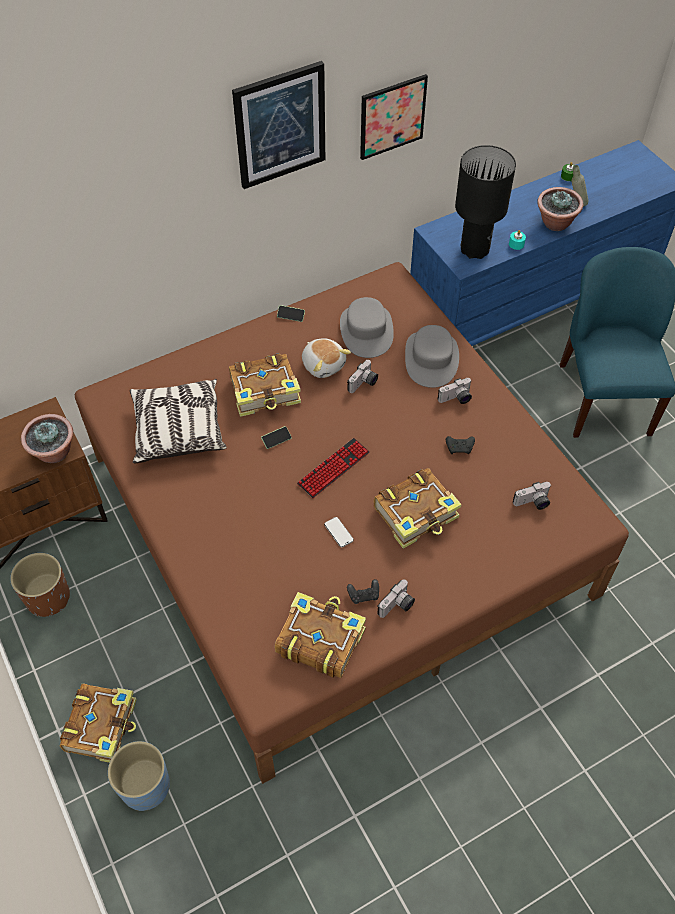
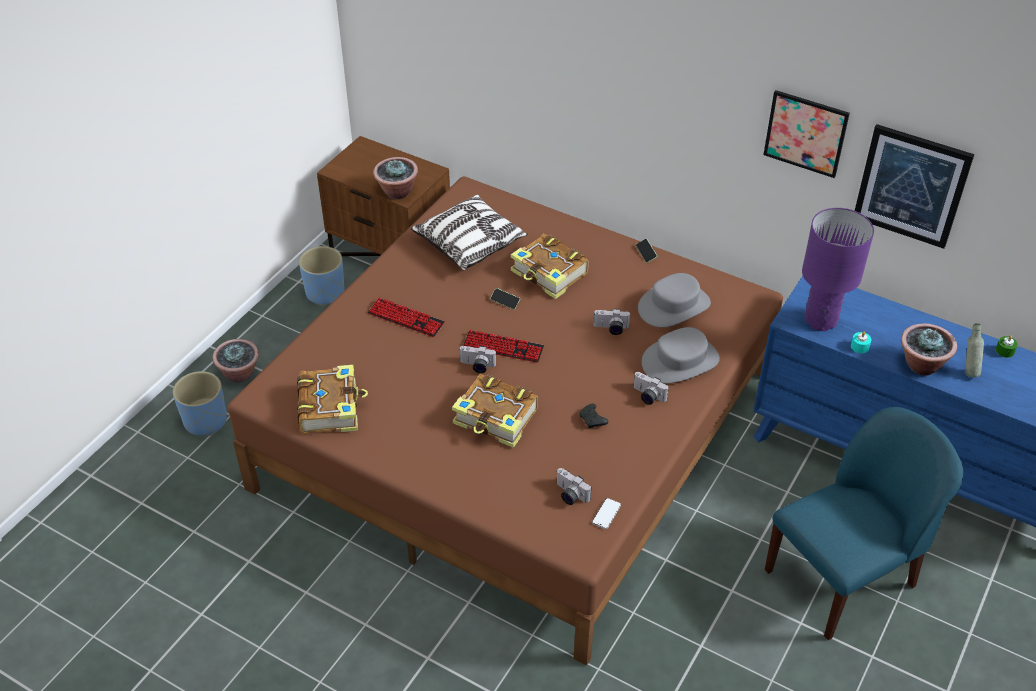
camera: 60 degrees right, 10 degrees down
(48, 598) = (325, 293): brown planter -> blue planter
(102, 725) = (240, 374): book -> potted plant
(242, 525) = (406, 318): none -> keyboard
(280, 125) = (689, 65): picture -> picture (911, 186)
(323, 364) = (610, 295): plush toy -> none
(338, 532) = (440, 377): phone -> phone (606, 514)
(364, 595) = (390, 417): black game controller -> none
(397, 606) = (393, 442): camera -> camera (477, 366)
(475, 249) = (820, 320): black table lamp -> purple table lamp

